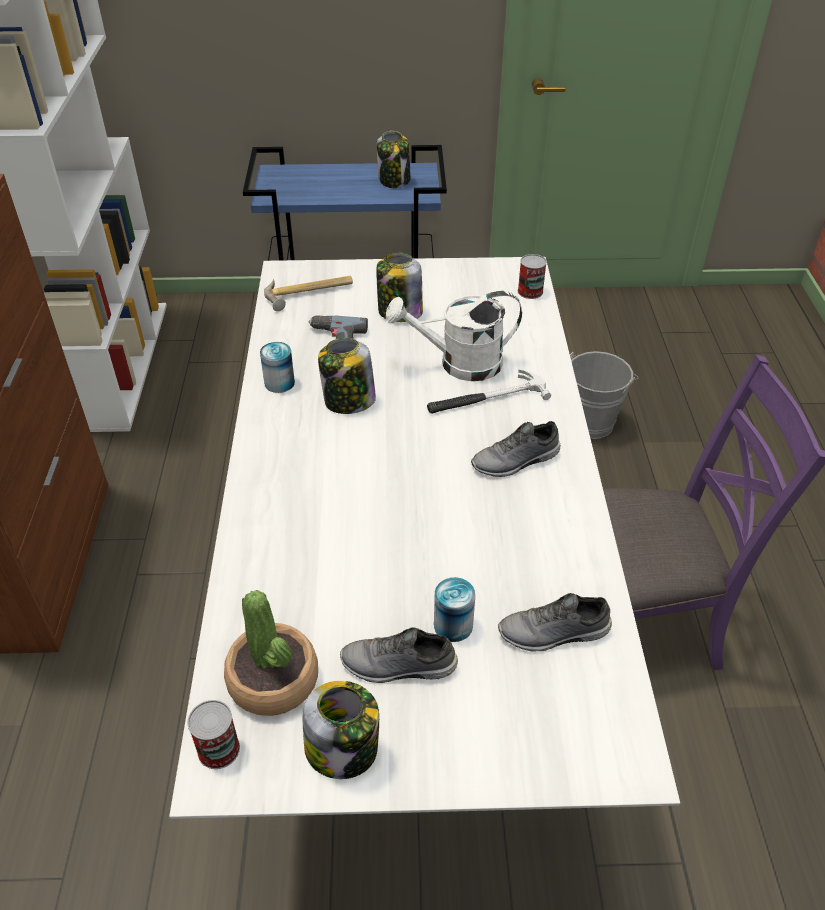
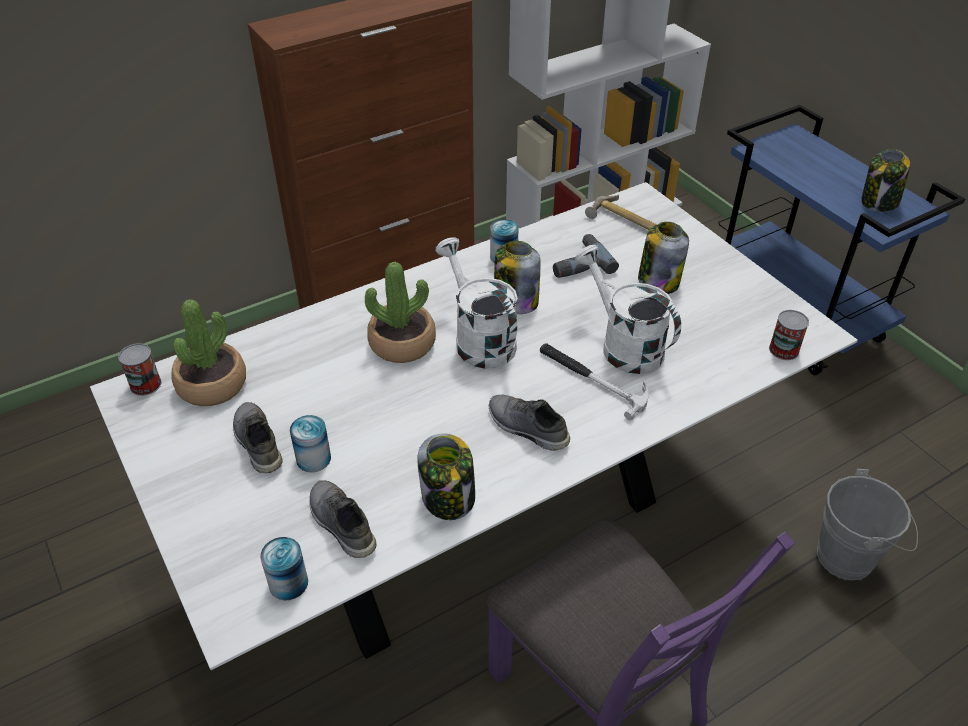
camera: 60 degrees right, 0 degrees up
(340, 498) = (402, 343): none -> potted plant
(343, 750) = (171, 444): jar -> jar (449, 498)
(379, 444) = (479, 339): none -> white watering can
(605, 700) = (288, 583): none -> can

